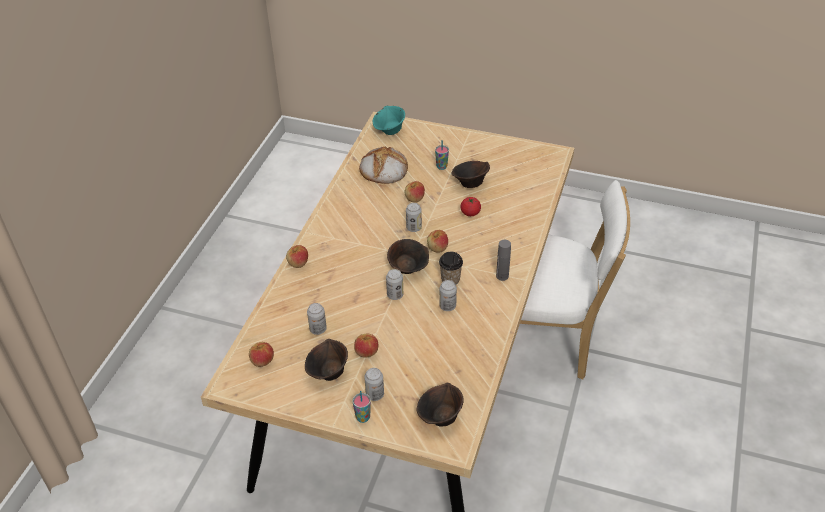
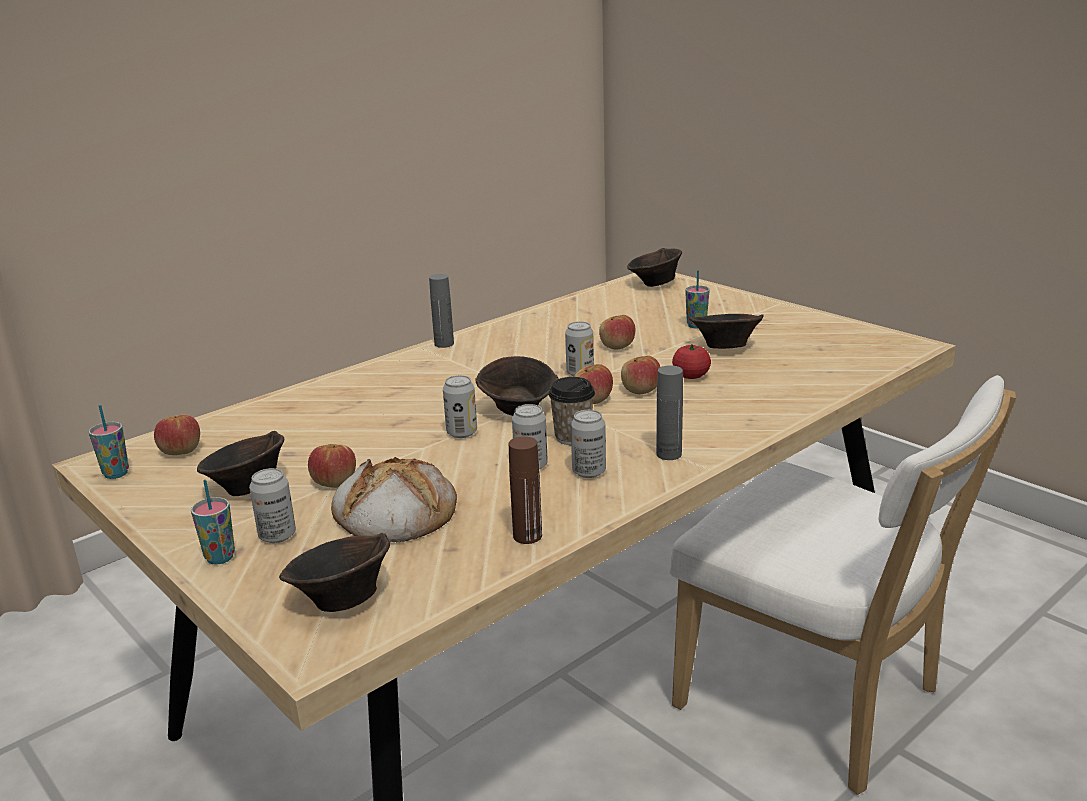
camera: 30 degrees right, 20 degrees down
(247, 389) = (116, 474): none -> cup
(298, 263) = (368, 371): apple -> apple (640, 390)
(318, 225) = (444, 344): none -> grey bottle
(318, 329) = (301, 439): can -> can (589, 472)
(383, 169) = (603, 313): bread -> bread (394, 511)
(389, 131) = (655, 284): turquoise bowl -> brown bowl
(483, 351) = (527, 536): none -> brown bottle

